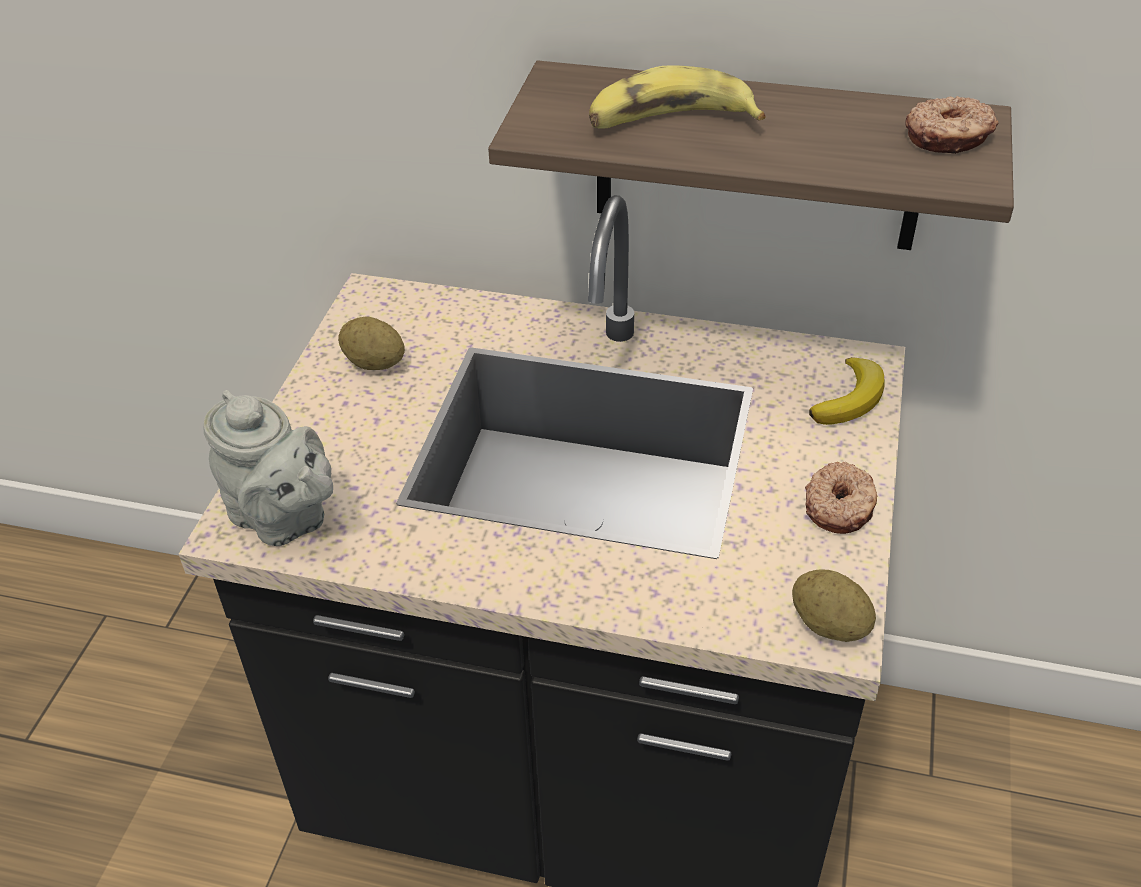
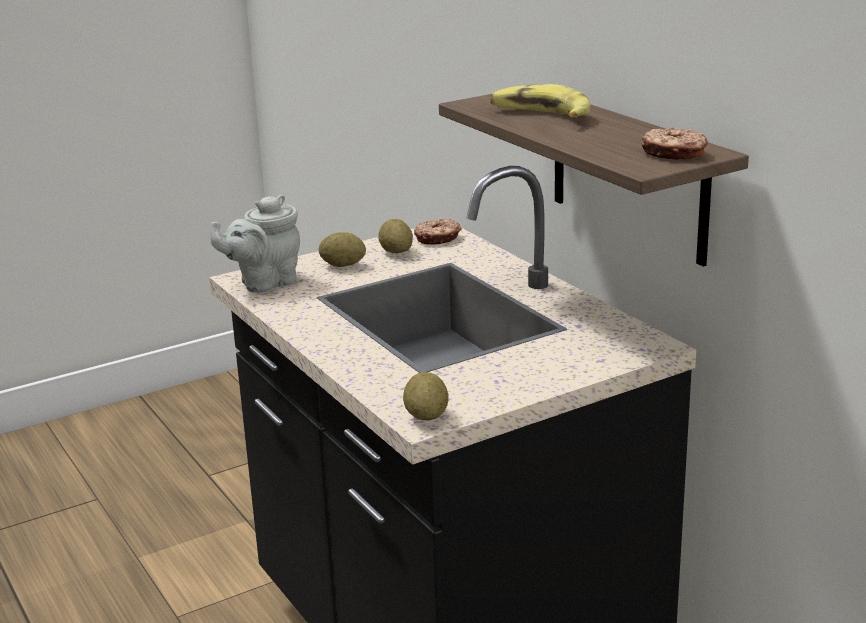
camera: 45 degrees right, 20 degrees down
(283, 519) = (264, 283): grey teapot -> grey teapot turned 60 degrees clockwise
(341, 425) = (343, 265): none -> potato
(840, 507) = (520, 385): donut -> donut (438, 239)
(850, 398) = (615, 353): banana -> none

